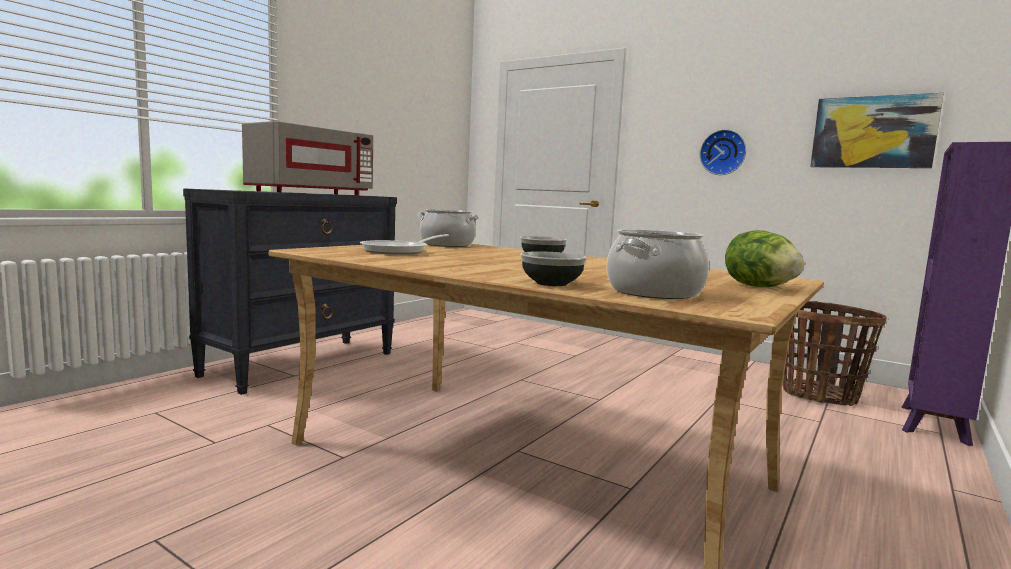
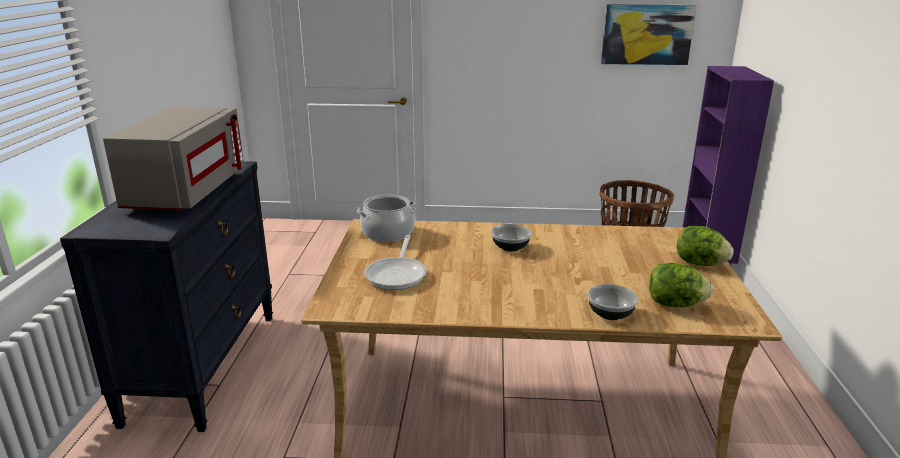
camera: 30 degrees left, 15 degrees up
(653, 292) = (675, 304): cooking pot -> lettuce
(723, 152) = (527, 49): wall clock -> none

